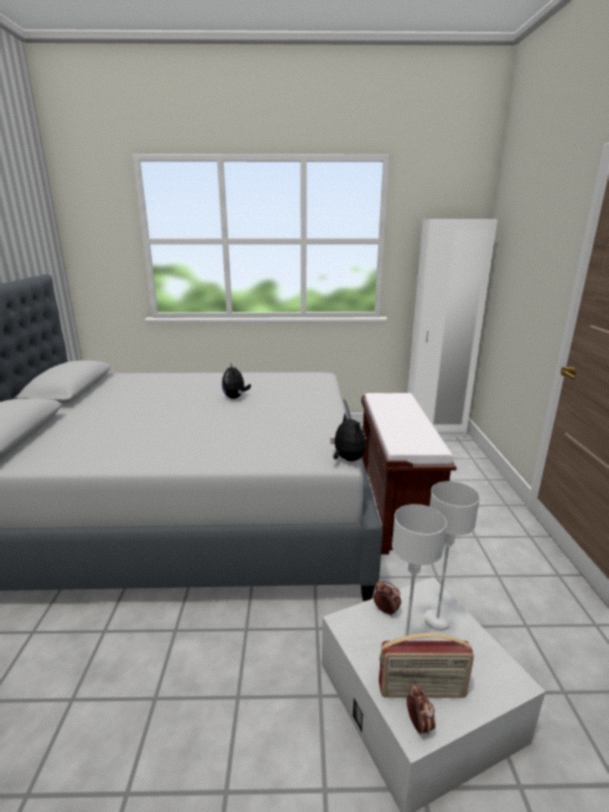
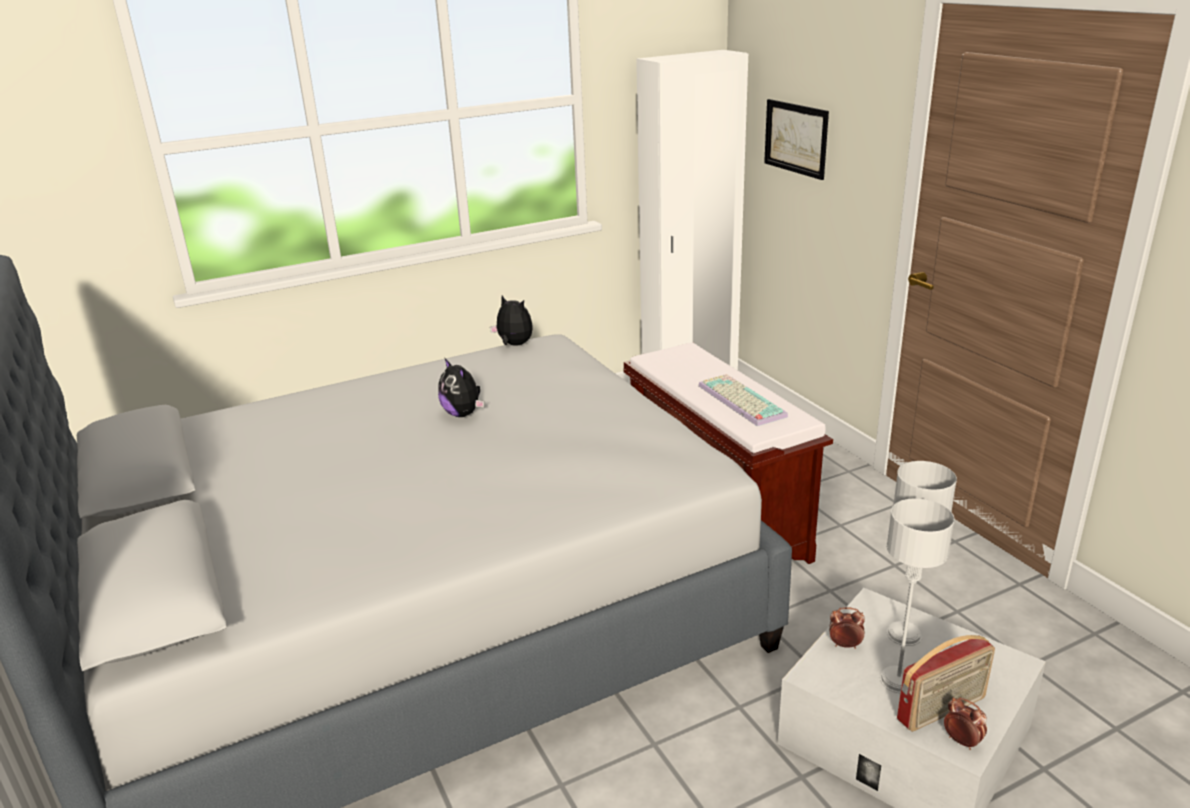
camera: 25 degrees left, 5 degrees up
(347, 459) = (727, 468): plush toy -> plush toy (514, 345)
(406, 428) = (739, 401): none -> keyboard
(515, 273) = (796, 138): none -> picture

